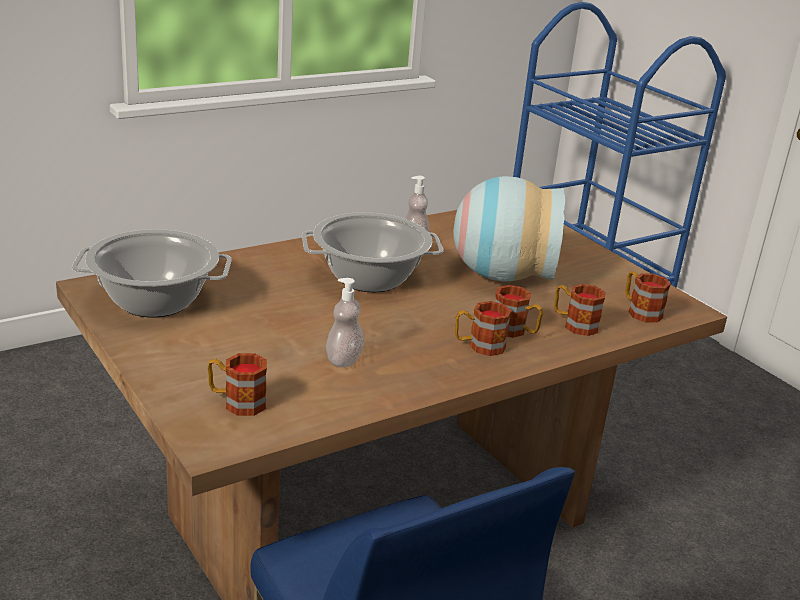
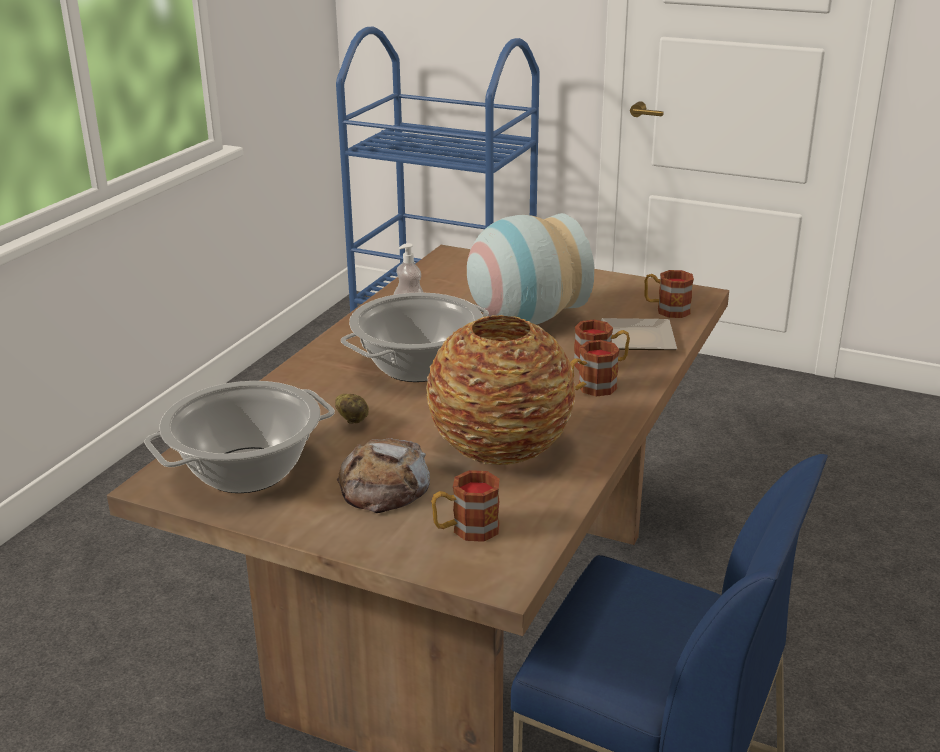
camera: 30 degrees left, 0 degrees up
(225, 349) = (384, 486): none -> bread
(269, 297) = (352, 420): none -> potato
(343, 360) = (501, 450): soap dispenser -> vase
(574, 324) = (635, 340): mug -> plate

